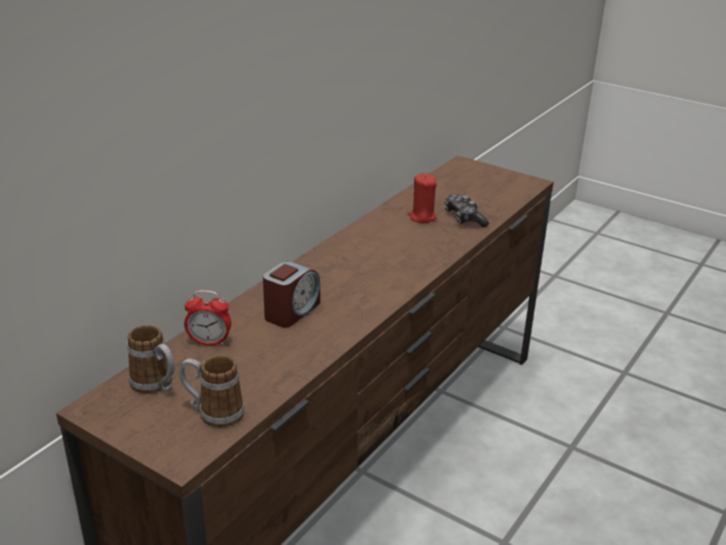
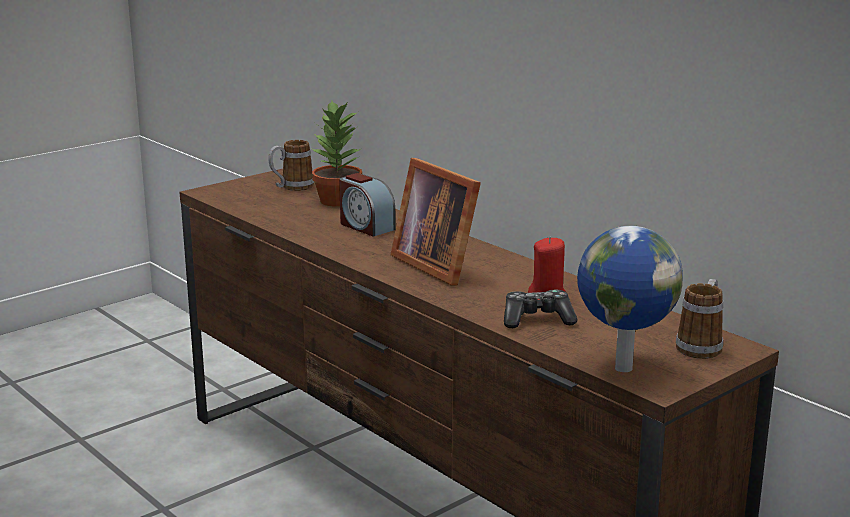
camera: 105 degrees right, 10 degrees down
(209, 342) = (337, 201): alarm clock -> potted plant
(213, 412) = (245, 199): mug -> mug (701, 345)
(379, 263) = (438, 264): none -> picture frame
(516, 192) = (621, 368): none -> globe

